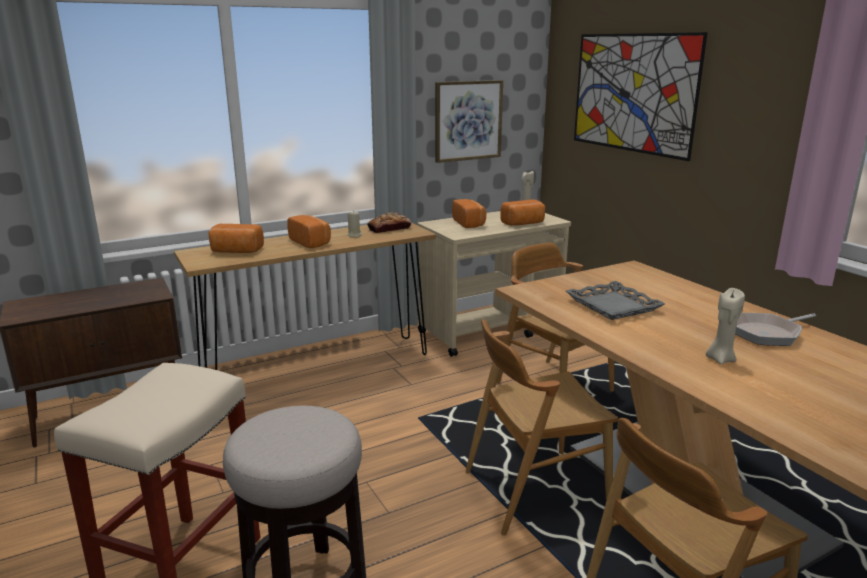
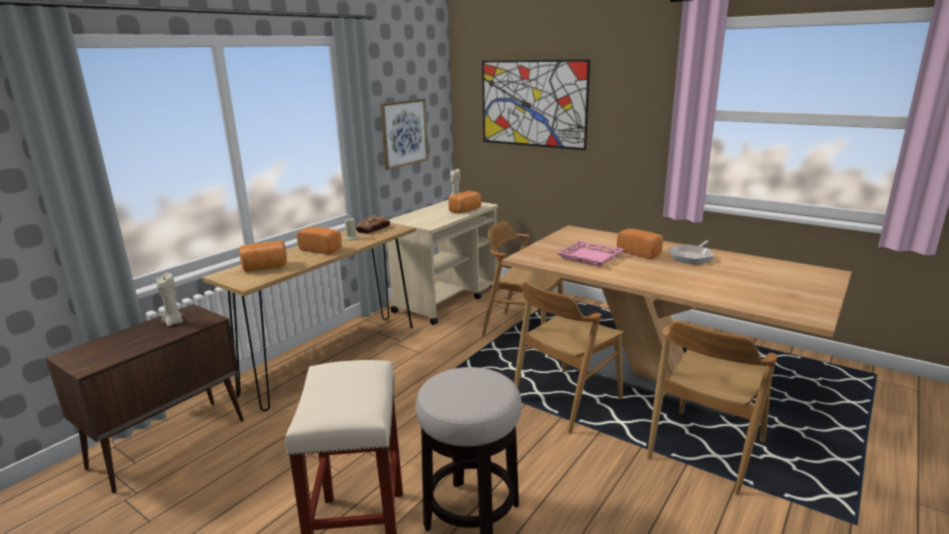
camera: 25 degrees left, 0 degrees up
(469, 223) = (426, 216): bread -> bread (640, 252)
(614, 306) = (590, 257): grey tray -> pink tray
(720, 359) = (684, 277): beige candle -> beige candle (173, 322)

